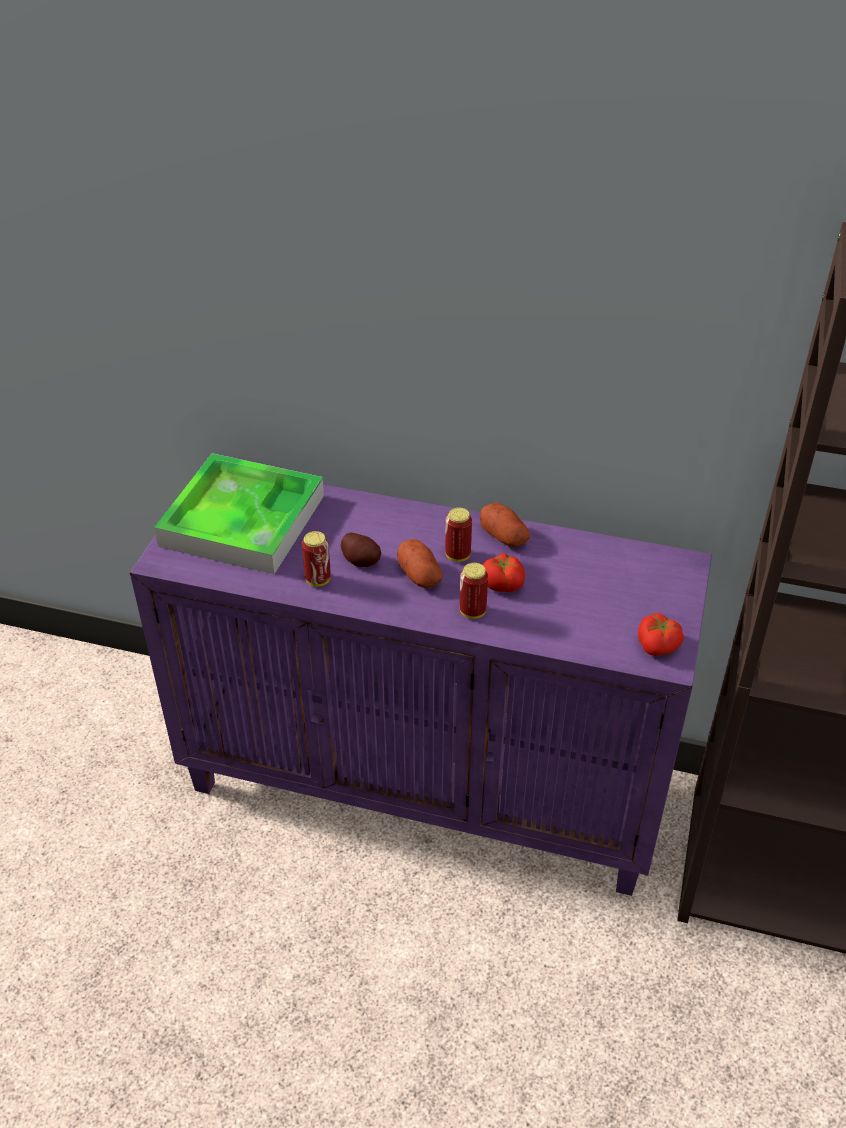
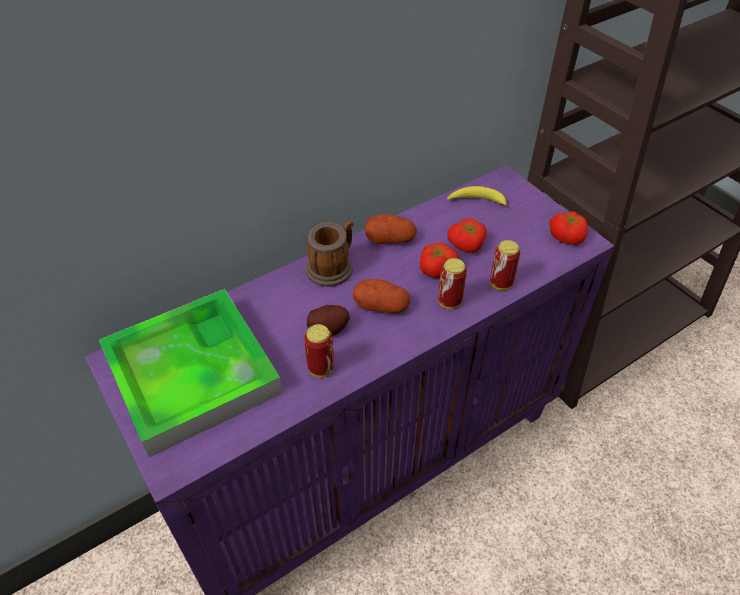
camera: 50 degrees left, 5 degrees up
(429, 523) = (333, 267): none -> mug
(457, 555) = (383, 273): can -> can (500, 284)
(557, 586) = (467, 245): none -> tomato
(627, 561) = (477, 201): none -> banana

